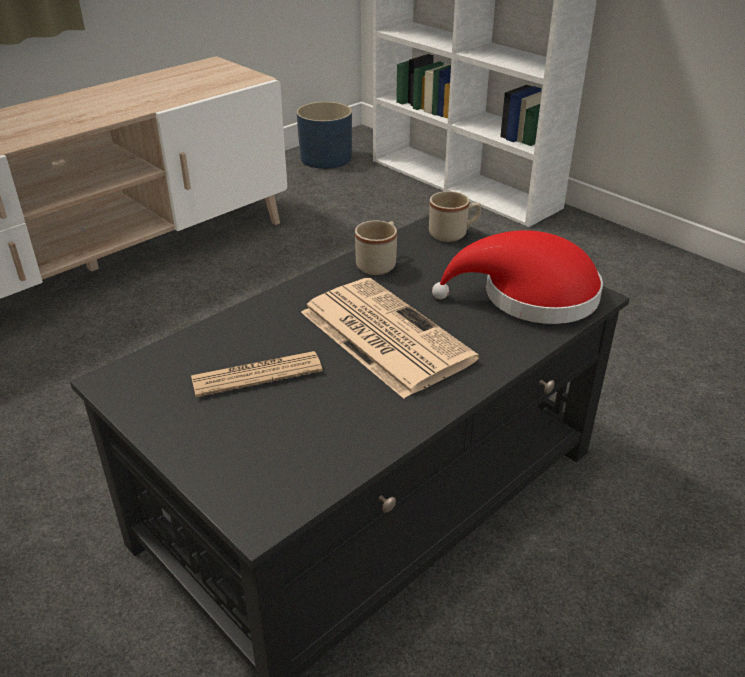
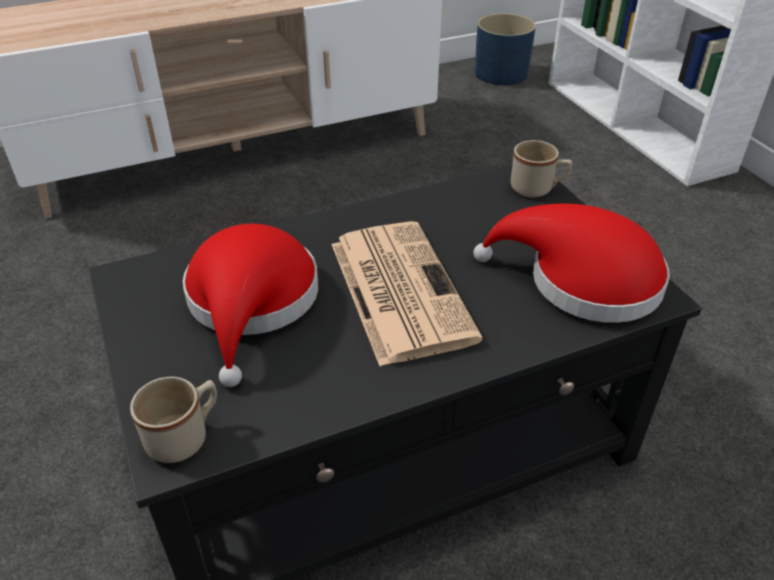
camera: 20 degrees right, 5 degrees up
(257, 375) = (252, 303): newspaper -> red hat
(379, 263) = (440, 207): beige mug -> beige mug (185, 436)

